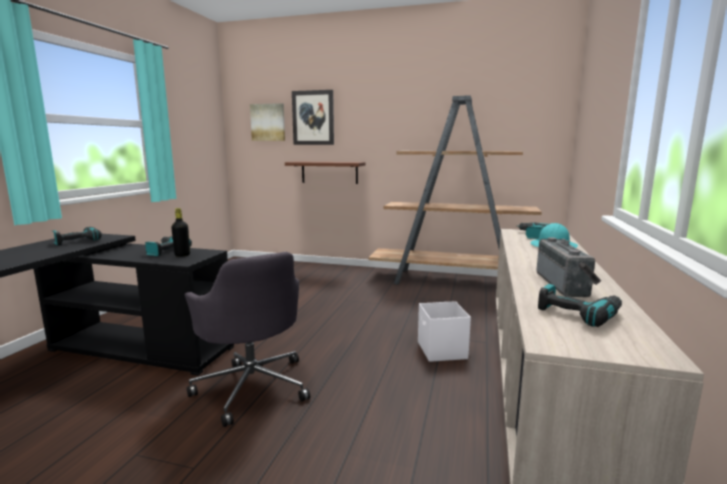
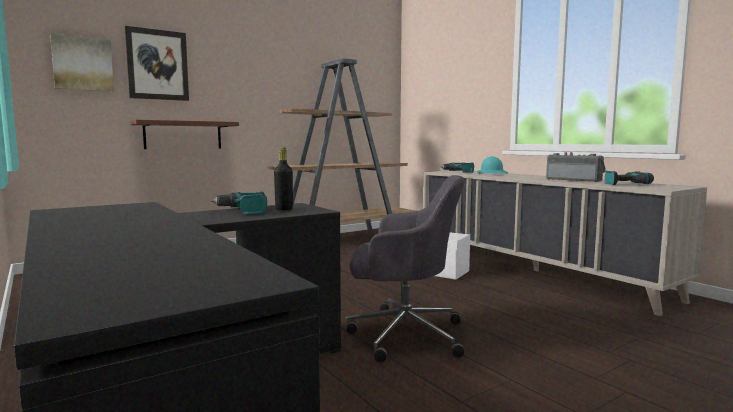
camera: 50 degrees left, 5 degrees down
(77, 241) = (105, 212): power drill -> none

